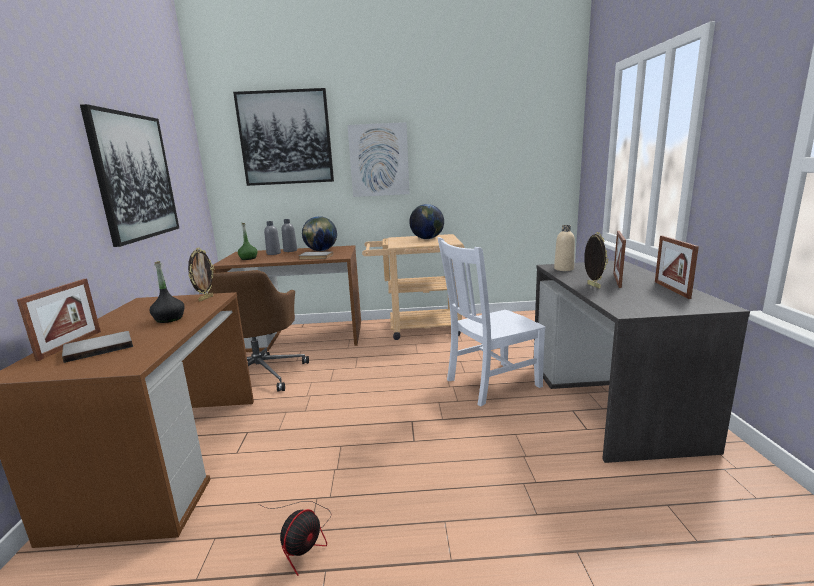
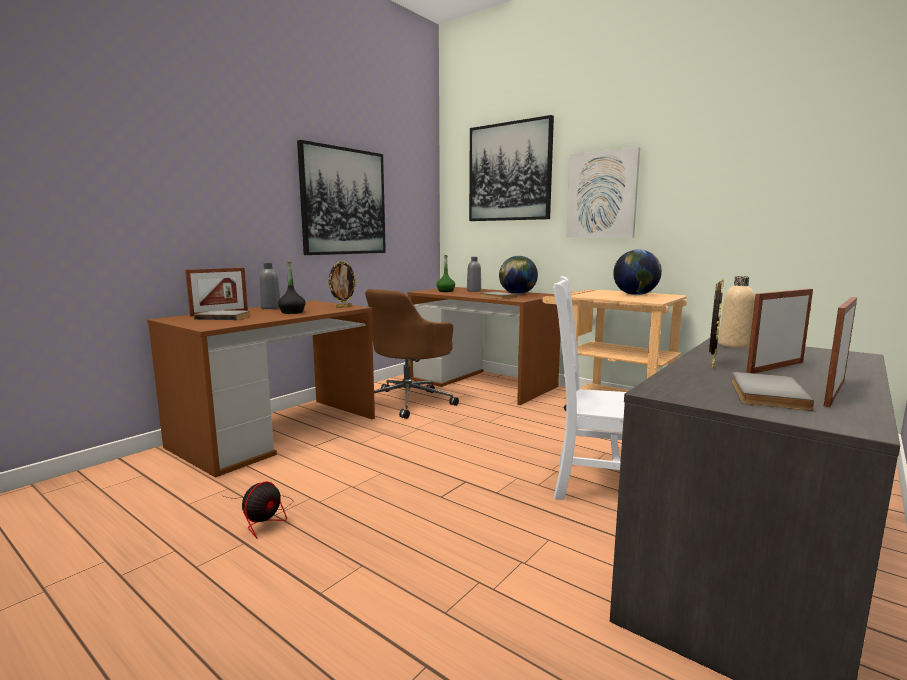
camera: 40 degrees right, 5 degrees down
(290, 251) = (492, 291): grey bottle -> grey bottle (270, 308)
(303, 538) = (264, 517): fan -> fan turned 45 degrees counterclockwise
(657, 299) = (764, 394): none -> grey book

